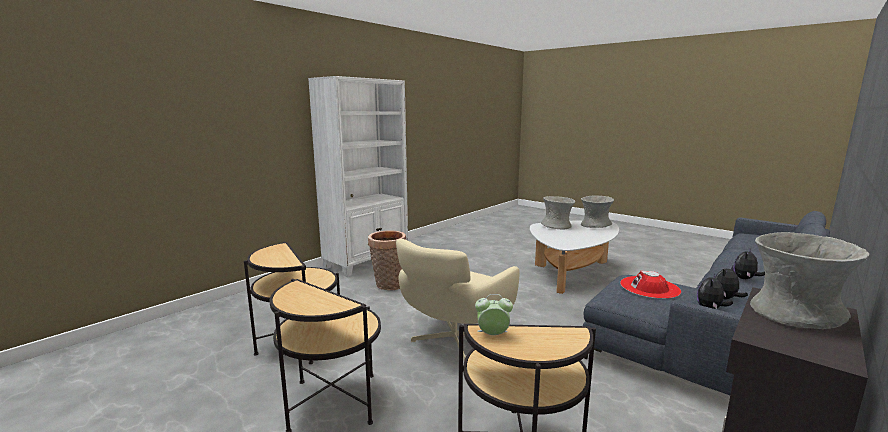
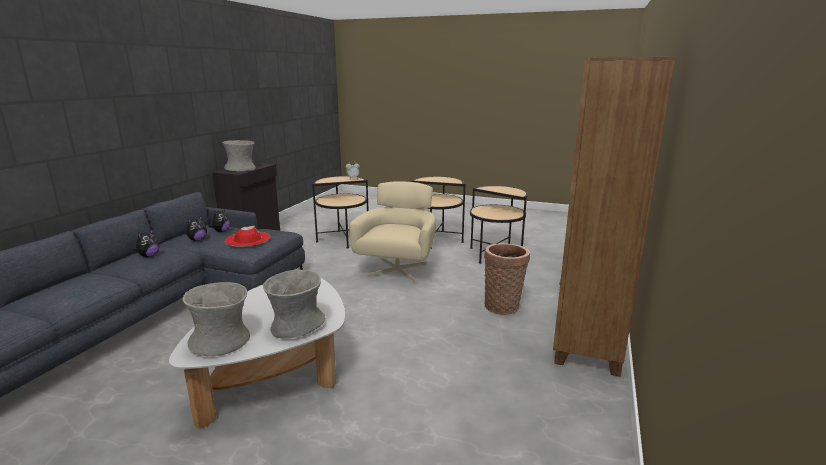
camera: 160 degrees right, 5 degrees up
(367, 261) = (586, 338): white bookcase -> brown bookcase

